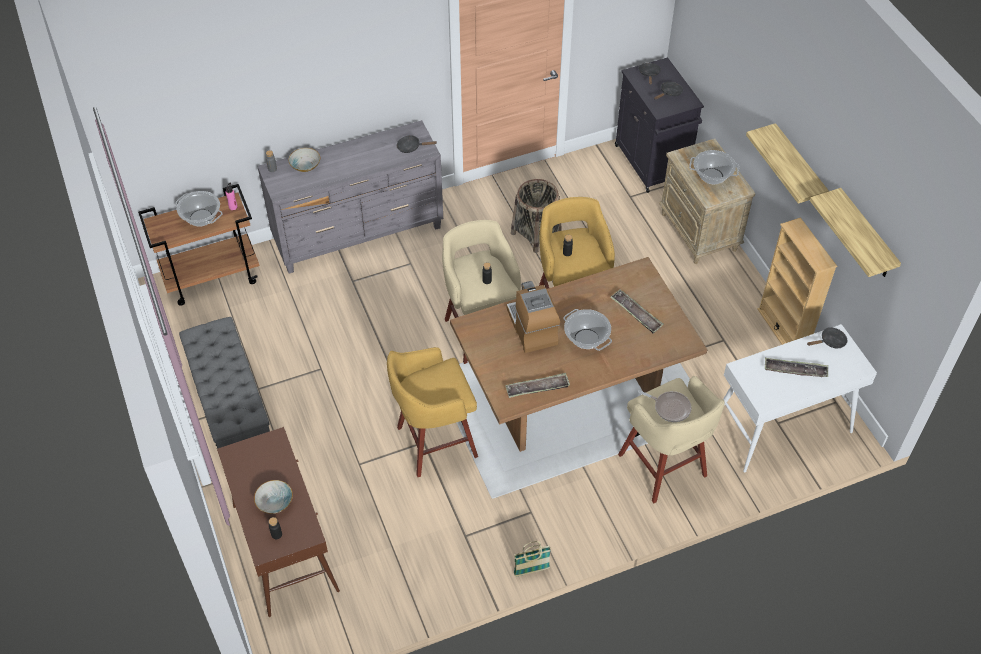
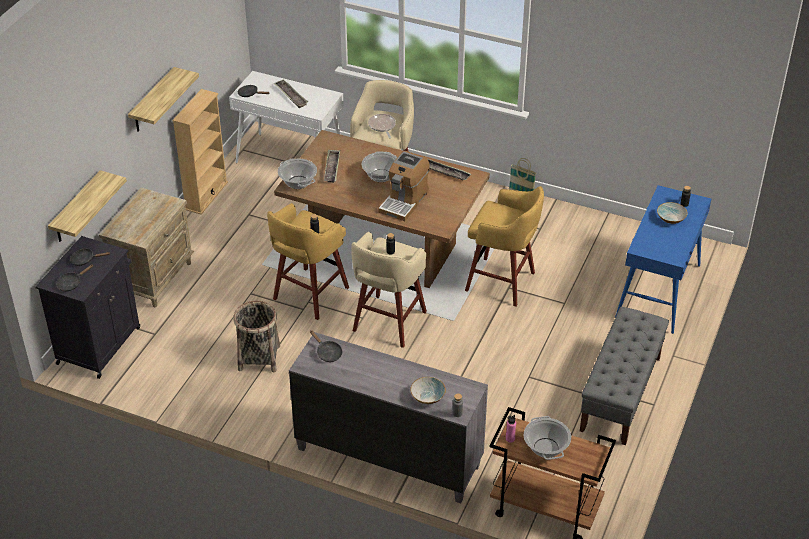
camera: 135 degrees left, 10 degrees down
(284, 547) = (658, 291): brown console table -> blue console table
(712, 176) = (146, 213): cooking pot -> cooking pot (297, 182)
(866, 236) = (200, 37): shelf -> shelf (76, 208)

